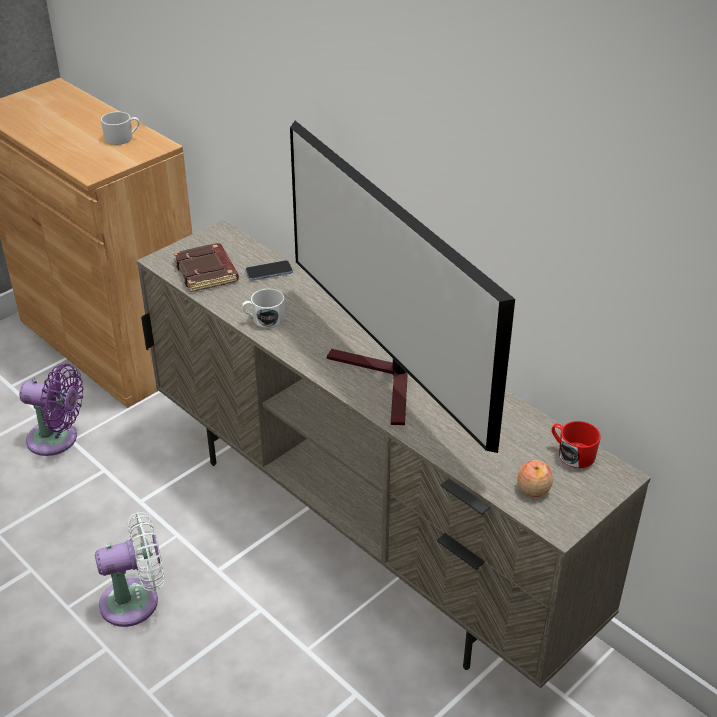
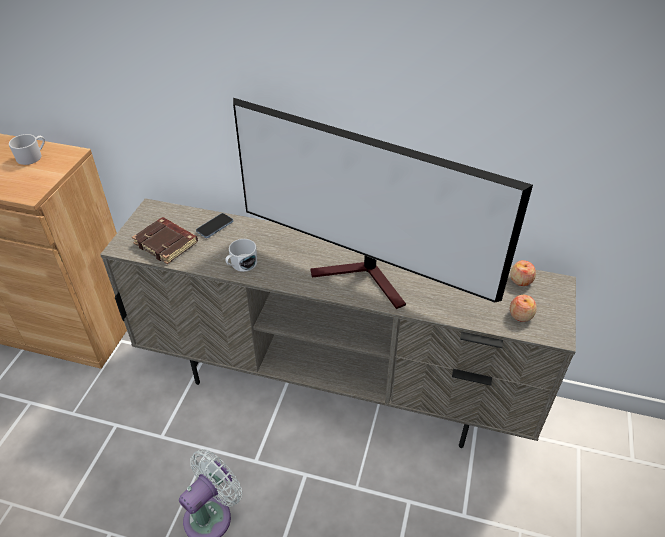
camera: 30 degrees left, 5 degrees up
(57, 439) = (60, 418): purple fan -> none
(572, 453) = (521, 280): red mug -> apple

